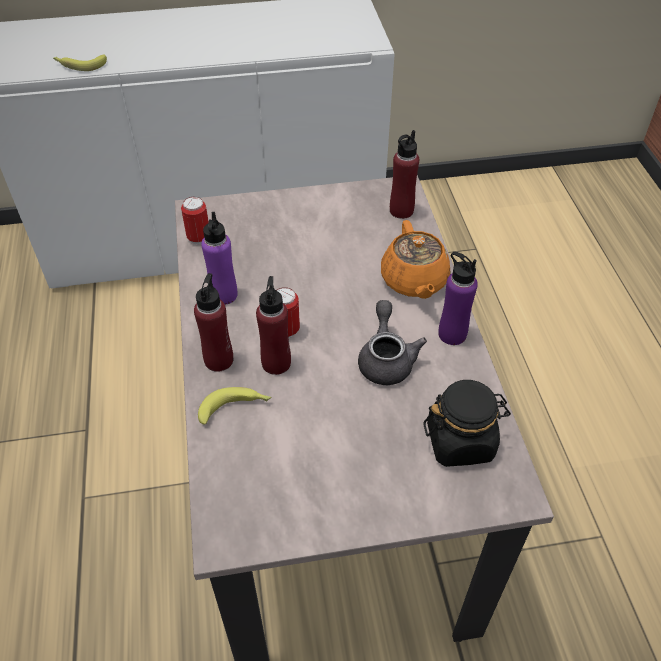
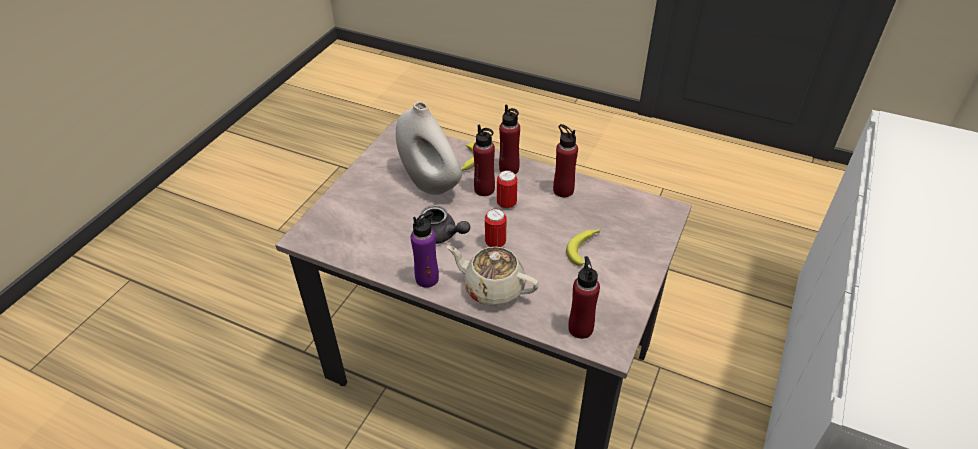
camera: 125 degrees right, 5 degrees down
(80, 65) = (895, 170): banana -> banana (585, 248)
(199, 238) = (633, 200): can -> can (495, 243)
(224, 295) = (563, 190): purple bottle -> red bottle
(307, 423) = (430, 183): none -> white vase
(414, 281) = (493, 288): orange teapot -> beige teapot
(460, 441) = (353, 234): black jar -> none

